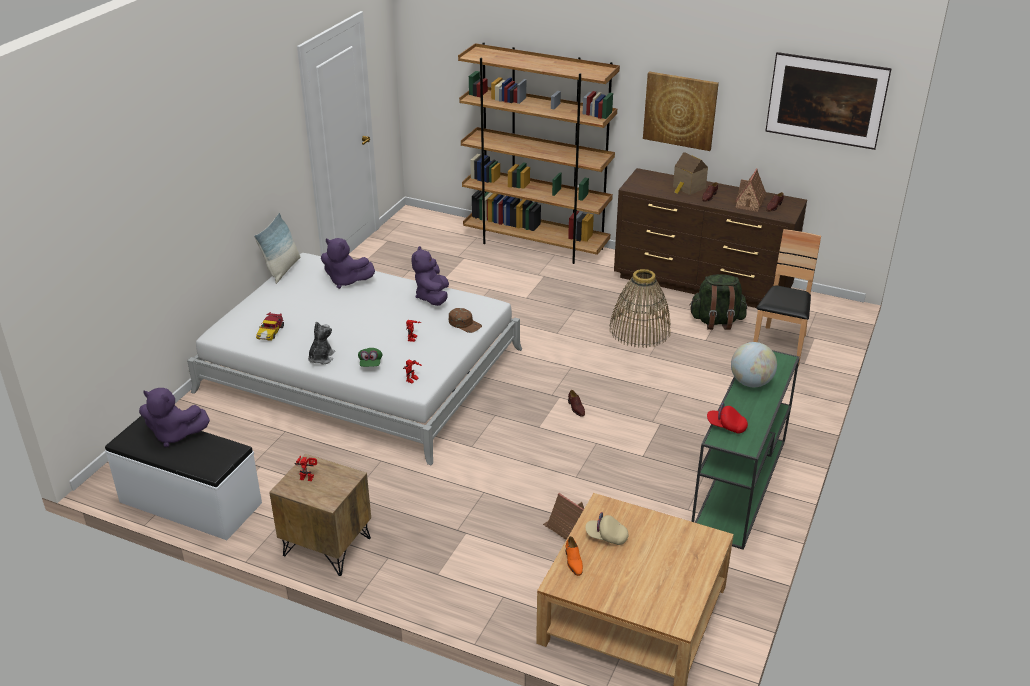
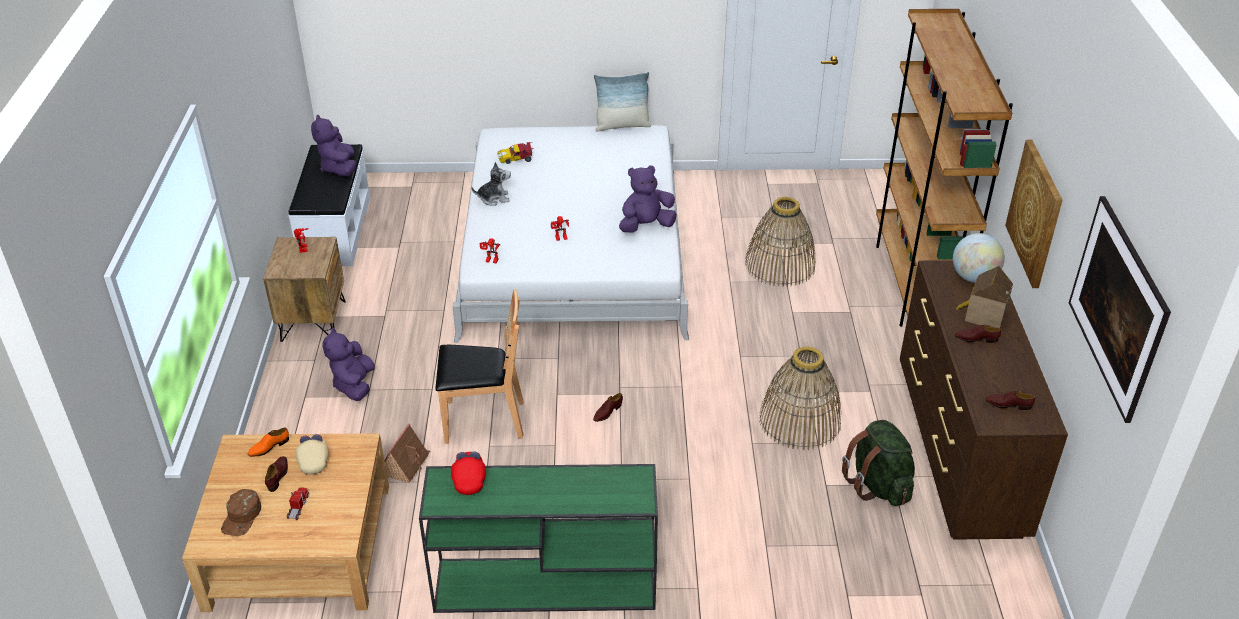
camera: 65 degrees right, 5 degrees up
(346, 281) = (631, 166): purple plush toy -> purple plush toy (354, 385)
(370, 363) = (502, 228): green cap -> none
(465, 324) = (611, 261): brown cap -> brown cap (242, 517)
(469, 286) = (780, 265): none -> basket
(614, 562) = (278, 475): none -> brown shoe
(660, 556) = (298, 507): none -> toy truck
(749, 202) = (999, 379): toy house -> none
(751, 383) = (570, 482): globe -> globe (973, 277)
(780, 346) = (870, 561): brown chair -> brown chair (483, 421)

